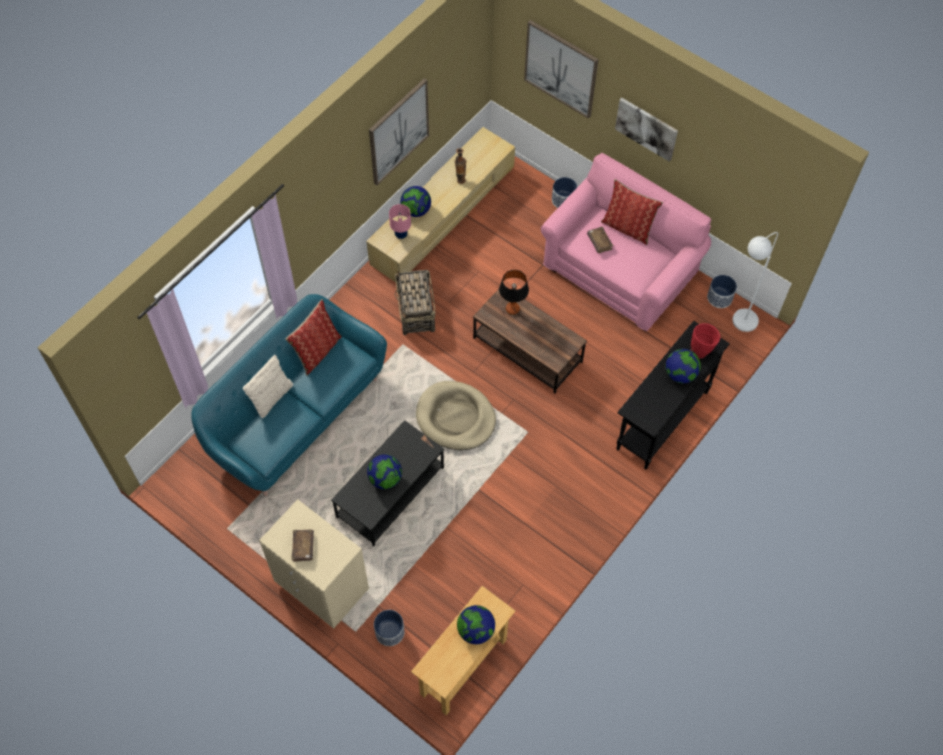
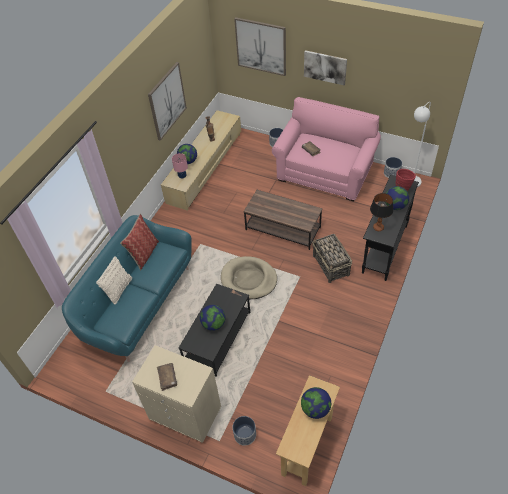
camera: 10 degrees left, 10 degrees down
(416, 312) = (203, 223): basket -> basket (331, 266)
(512, 309) = (268, 201): table lamp -> table lamp (378, 227)
(628, 227) = (325, 139): pillow -> none

